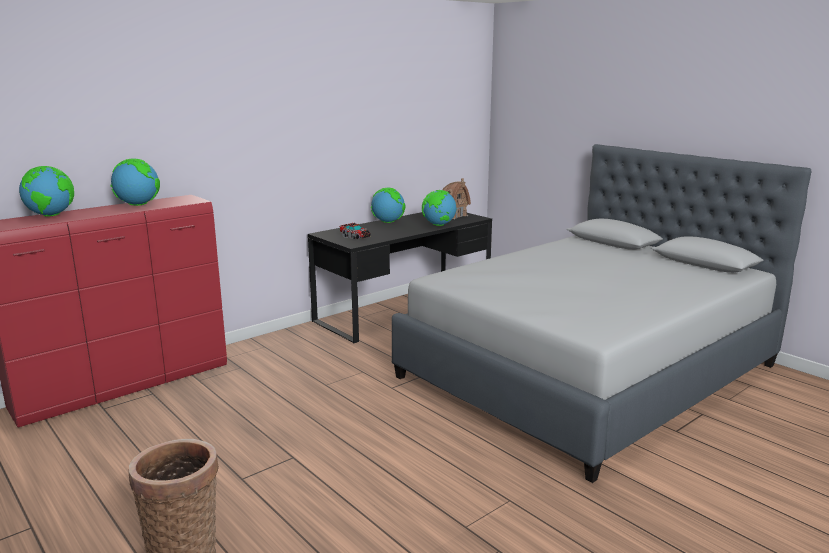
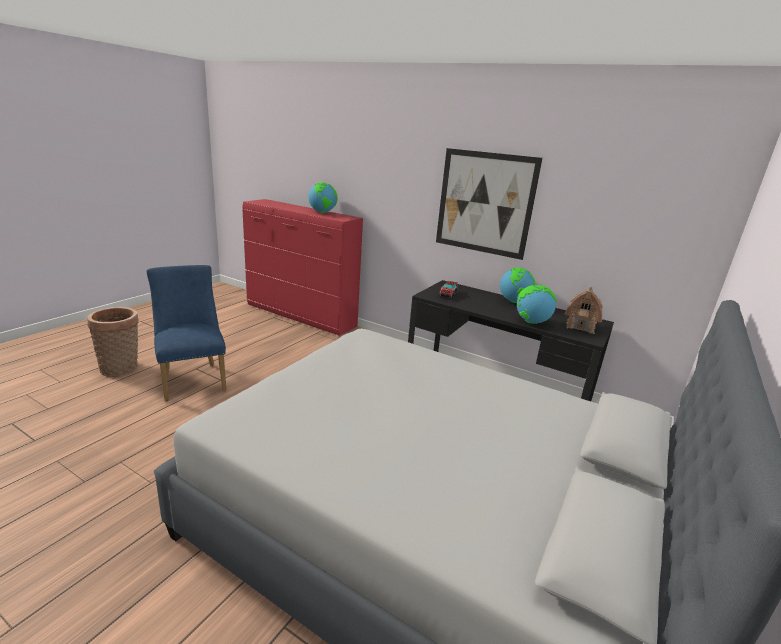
camera: 70 degrees right, 5 degrees up
(51, 215) = (286, 205): globe -> none
(274, 480) = (193, 378): none -> blue chair
(333, 135) = (484, 203): none -> picture

